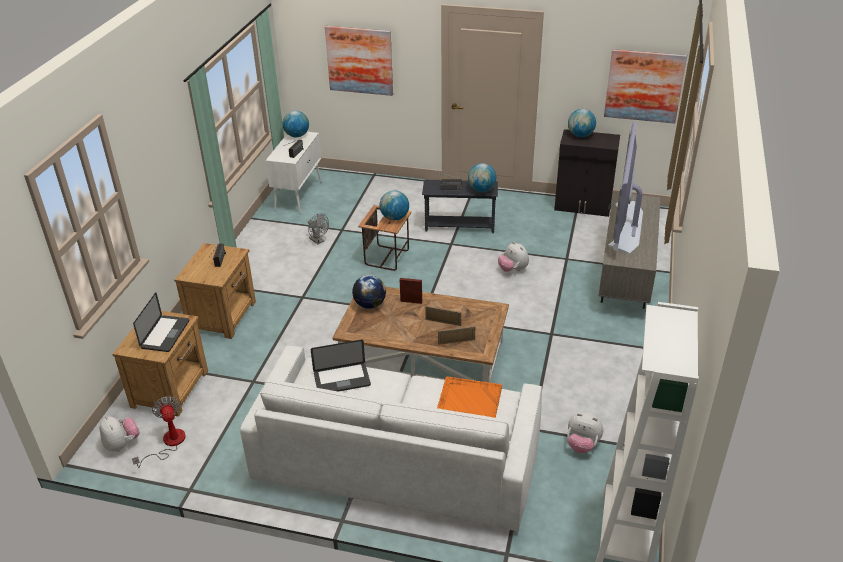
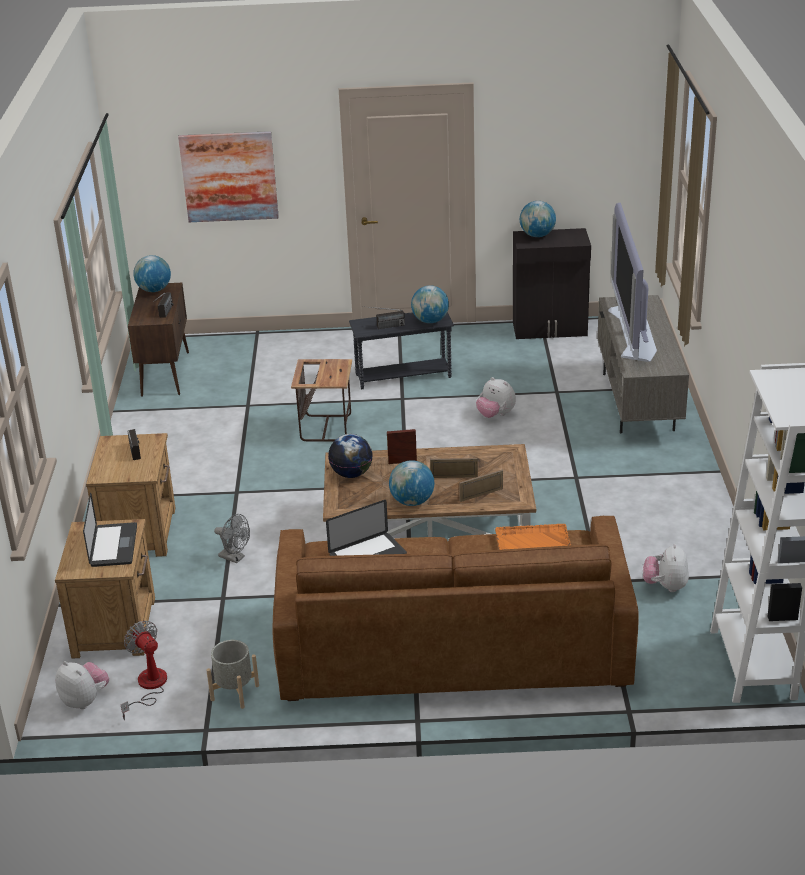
camera: 15 degrees left, 5 degrees down
(224, 463) = (235, 693): none -> grey planter
(298, 195) = (165, 373): white cabinet -> brown cabinet
(318, 241) = (222, 423): grey fan -> grey fan (235, 558)
(394, 218) = (334, 370): globe -> globe (412, 501)
(397, 460) = (452, 645): white sofa -> brown sofa
(582, 445) = (665, 586): plush toy -> plush toy turned 90 degrees clockwise
(644, 86) = (608, 161): picture -> none

